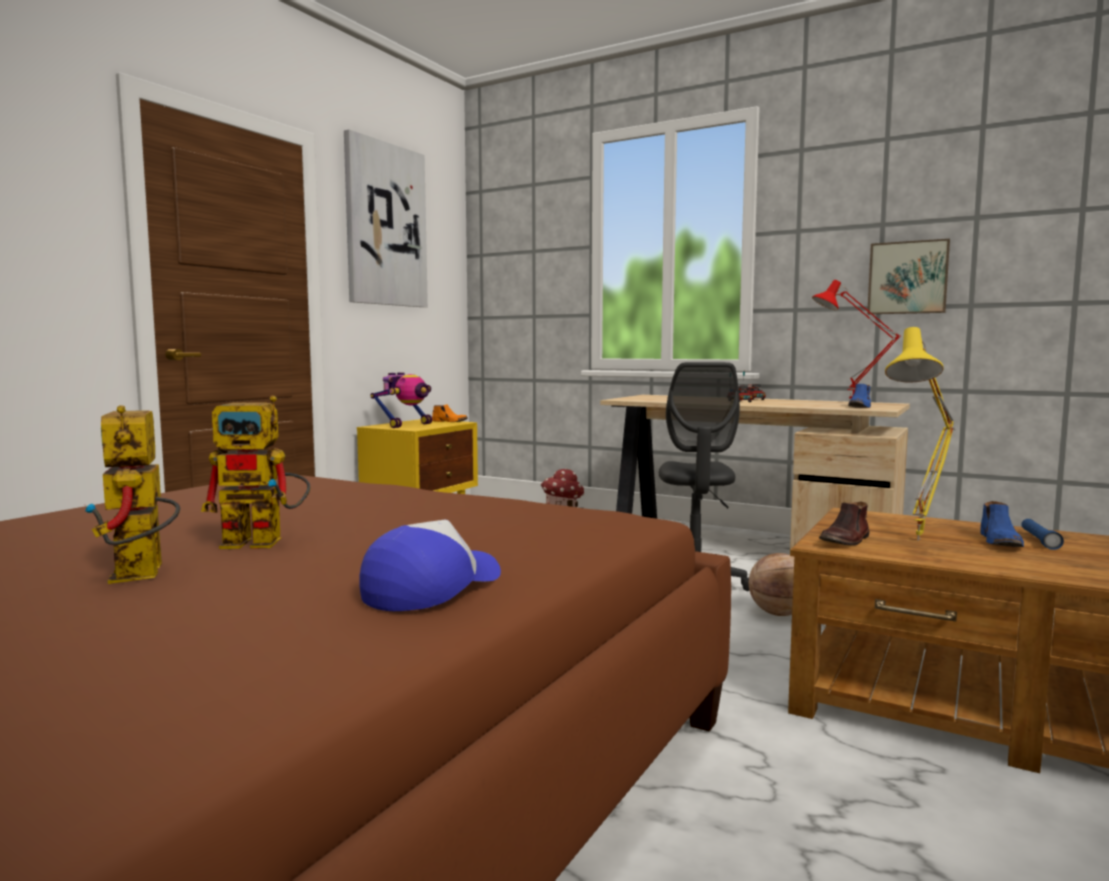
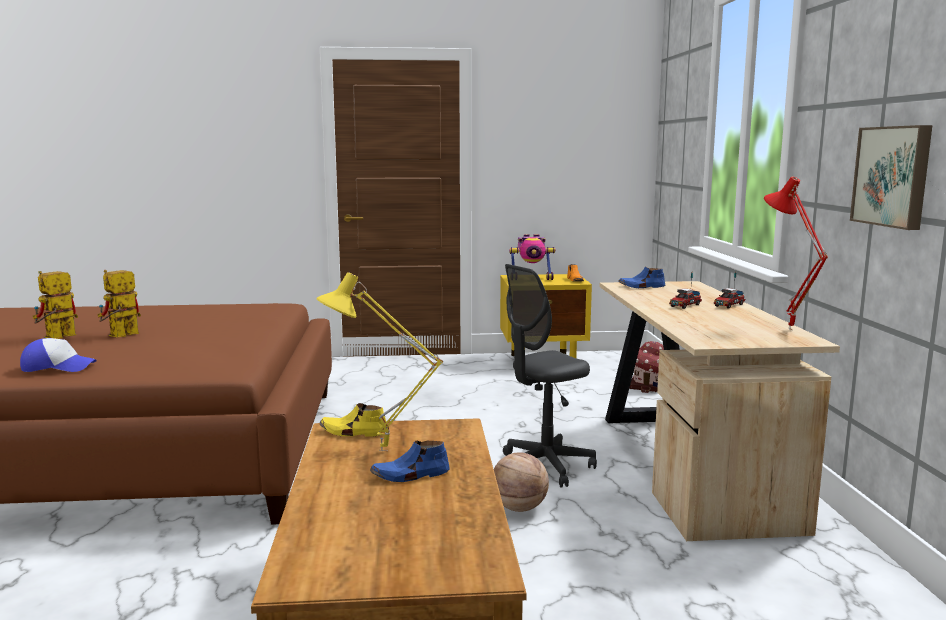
camera: 55 degrees right, 5 degrees up
(266, 542) = (119, 336): toy robot -> toy robot turned 75 degrees clockwise
(385, 225) = (546, 108): picture -> none
(846, 540) = (353, 432): brown shoe -> yellow shoe
(860, 407) = (718, 336): blue shoe -> blue shoe (641, 287)
(1039, 540) = (435, 488): blue flashlight -> none

